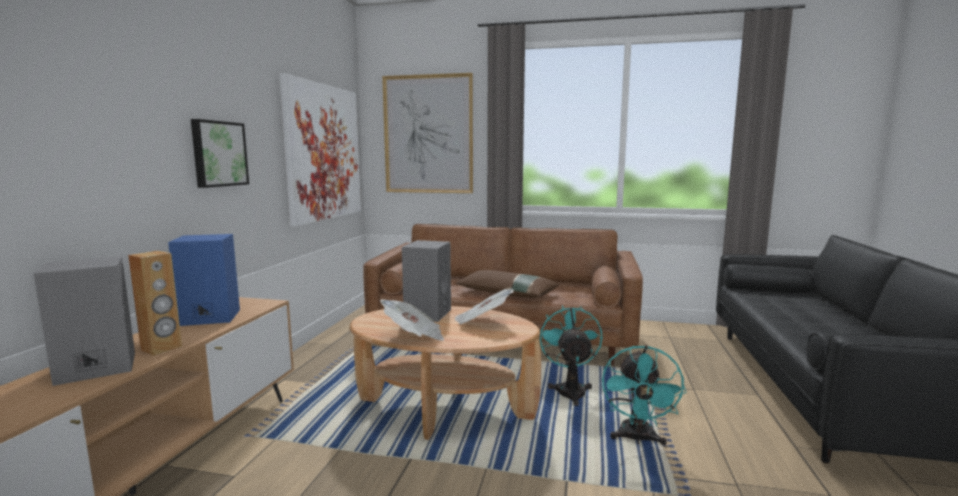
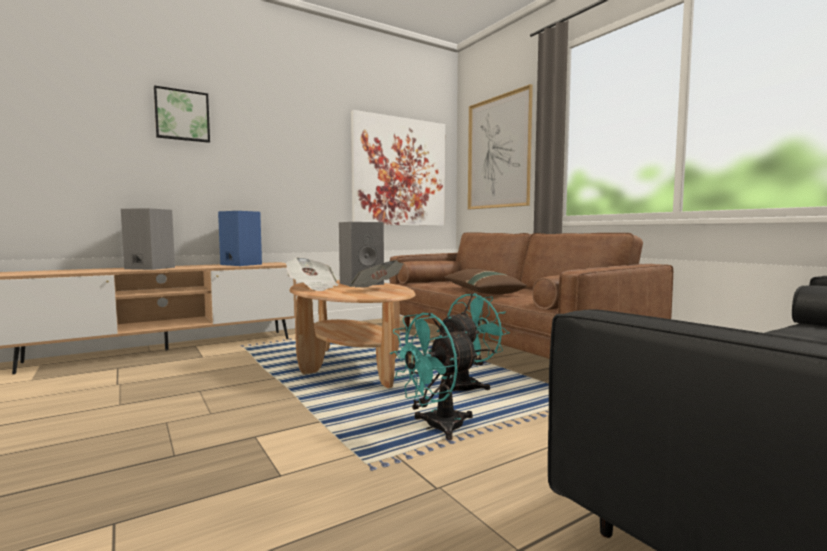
camera: 45 degrees right, 5 degrees down
(162, 348) = (186, 267): brown speaker -> none
(218, 154) = (283, 165): picture -> picture (182, 115)

